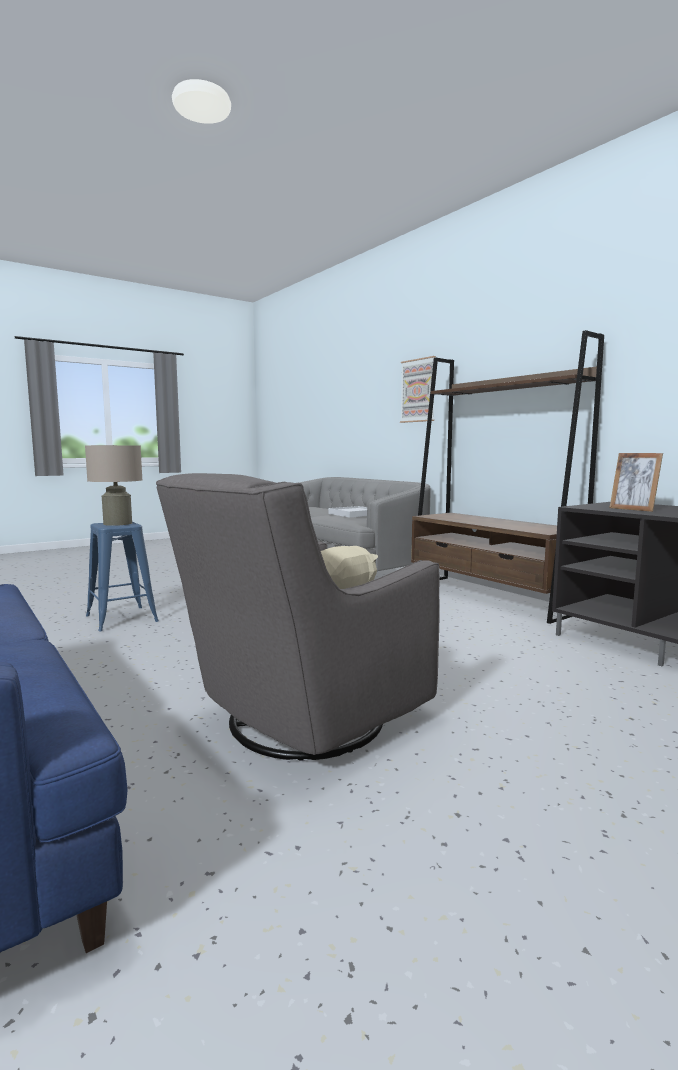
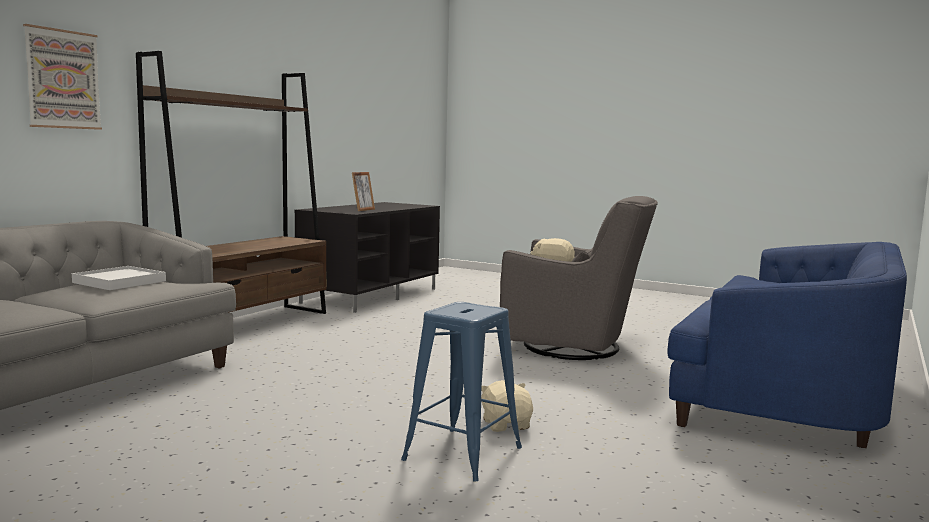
camera: 115 degrees left, 0 degrees up
(117, 523) = (462, 309): beige table lamp -> none
(138, 635) = (506, 425): none -> beige plush toy

